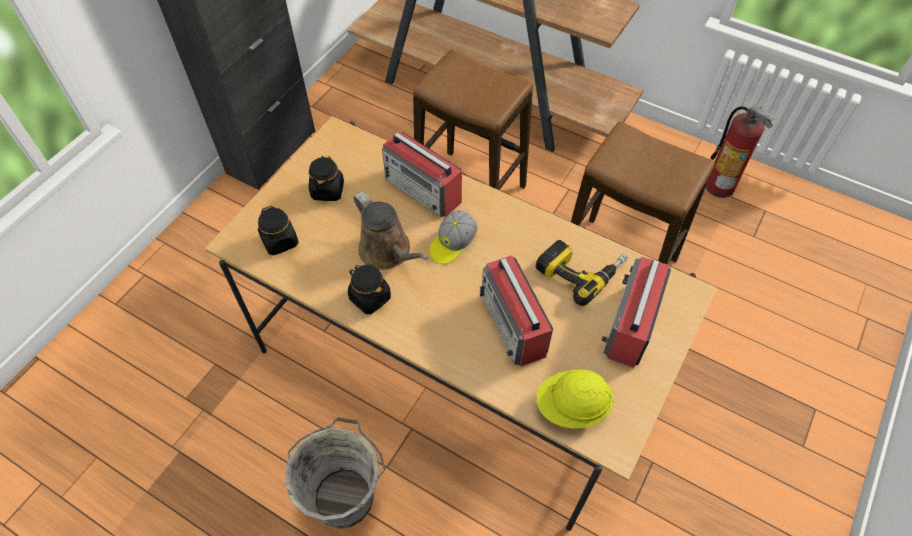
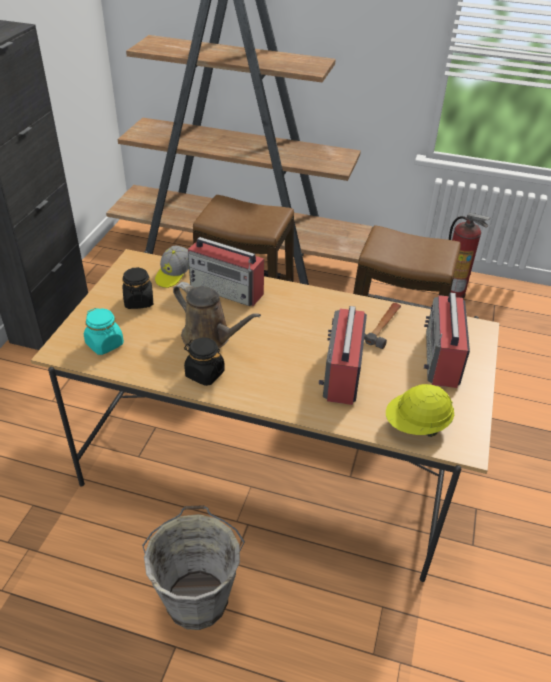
camera: 15 degrees left, 15 degrees down
(280, 241) = (105, 344): black jar -> turquoise jar
(452, 243) = (266, 324): cap -> cap (174, 274)
(514, 325) = (342, 374): radio -> radio turned 45 degrees clockwise
(580, 270) = (384, 326): power drill -> hammer

